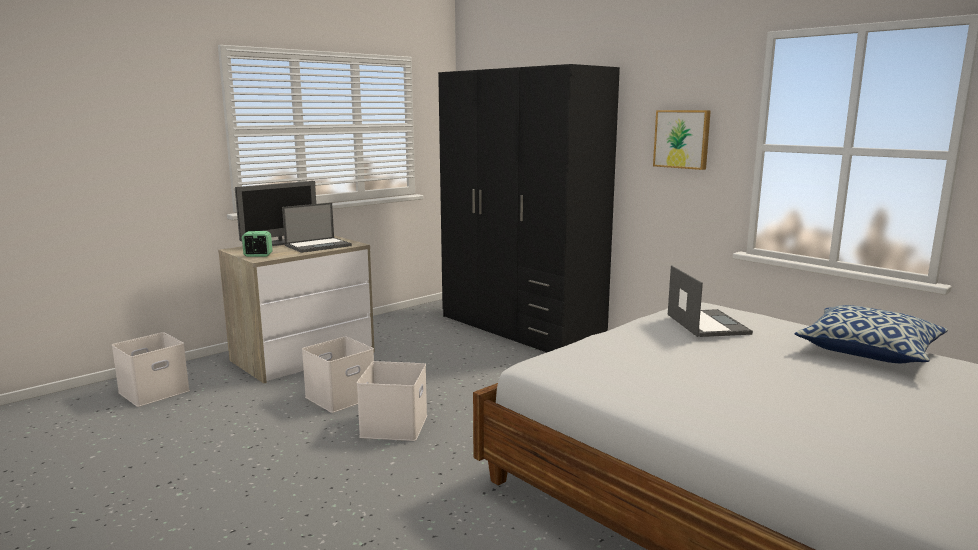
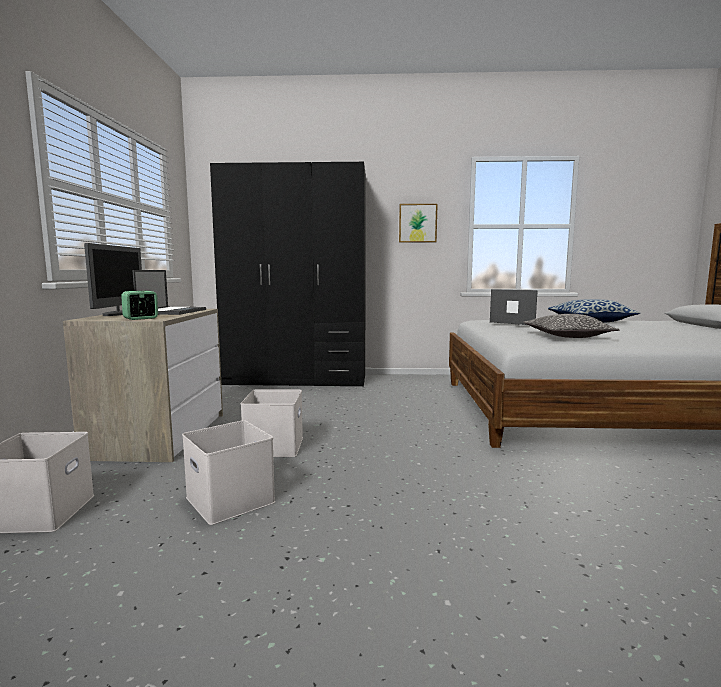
camera: 45 degrees left, 5 degrees down
(393, 425) = (361, 446): white storage box -> white storage box (228, 499)
(652, 369) = (567, 337): none -> pillow

